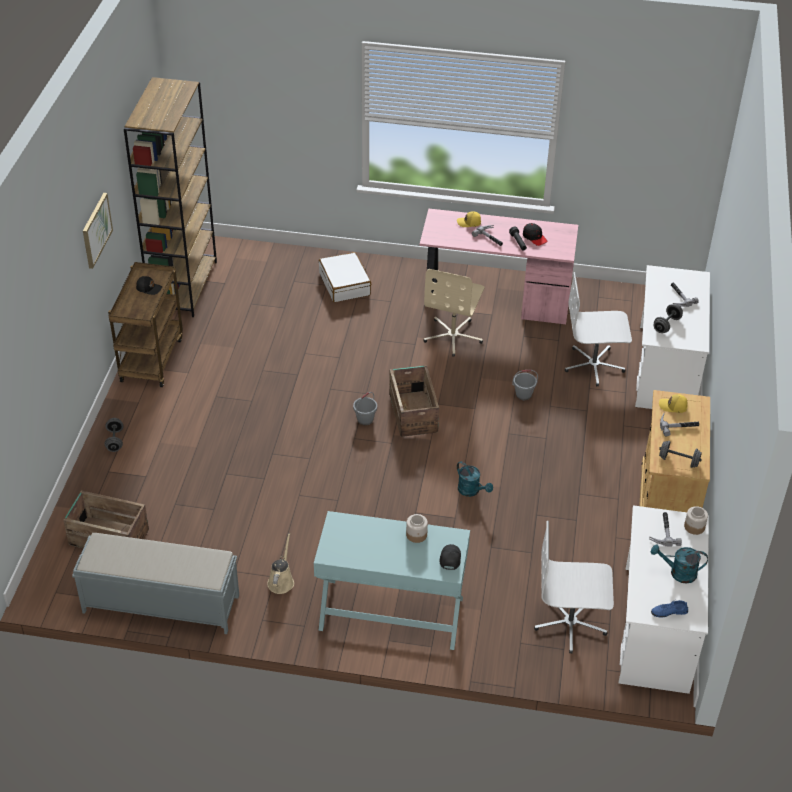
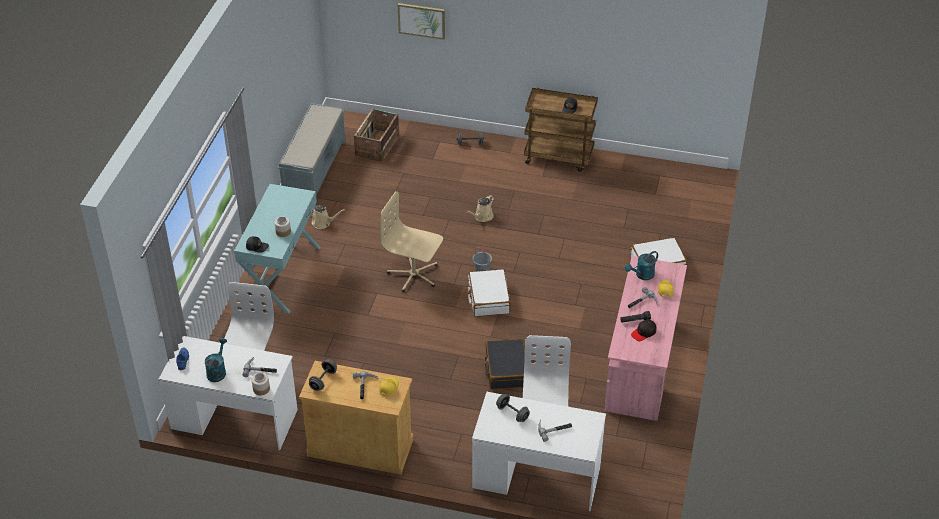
camera: 95 degrees right, 0 degrees up
(96, 230) = (554, 32): picture -> picture (421, 20)
(183, 286) = (650, 171): brown bookcase -> none
(267, 423) = (482, 217): none -> beige watering can
(413, 412) = (488, 298): crate -> white suitcase
(453, 336) = (586, 330): beige office chair -> beige office chair (414, 275)
(471, 491) = (394, 326): turquoise watering can -> turquoise watering can (642, 275)
(523, 395) = (506, 370): grey bucket -> black suitcase

